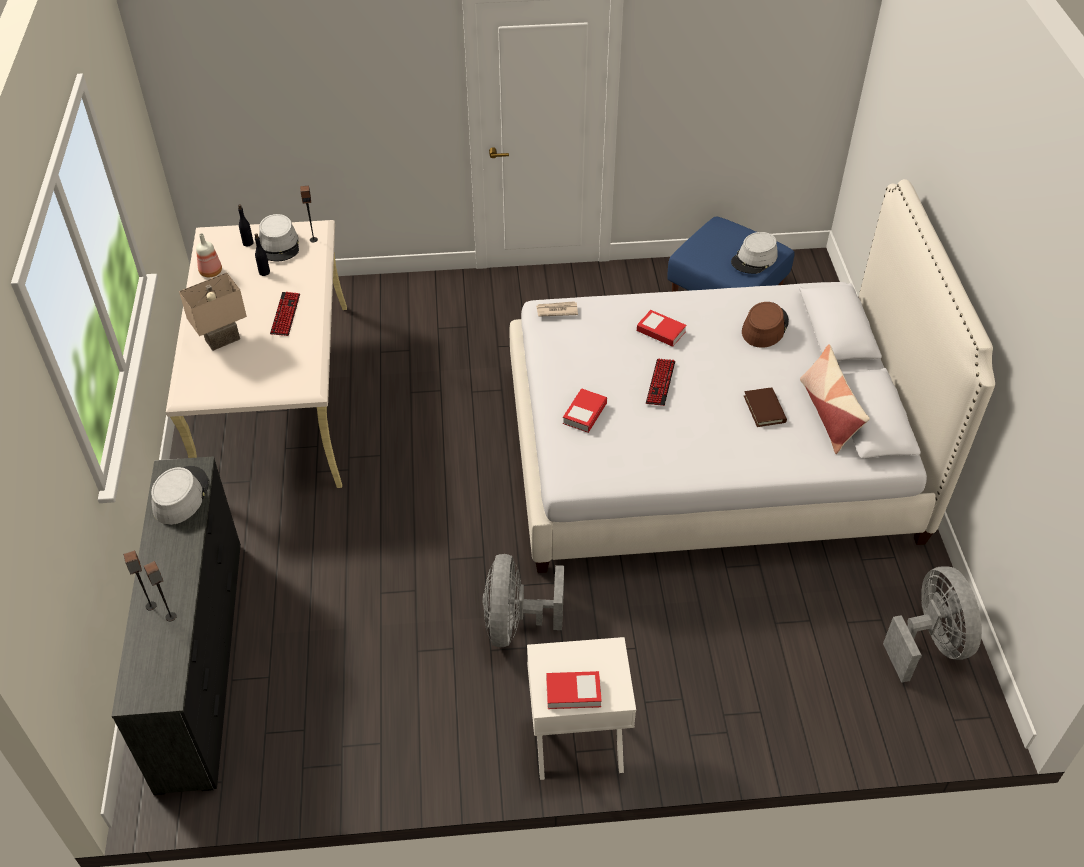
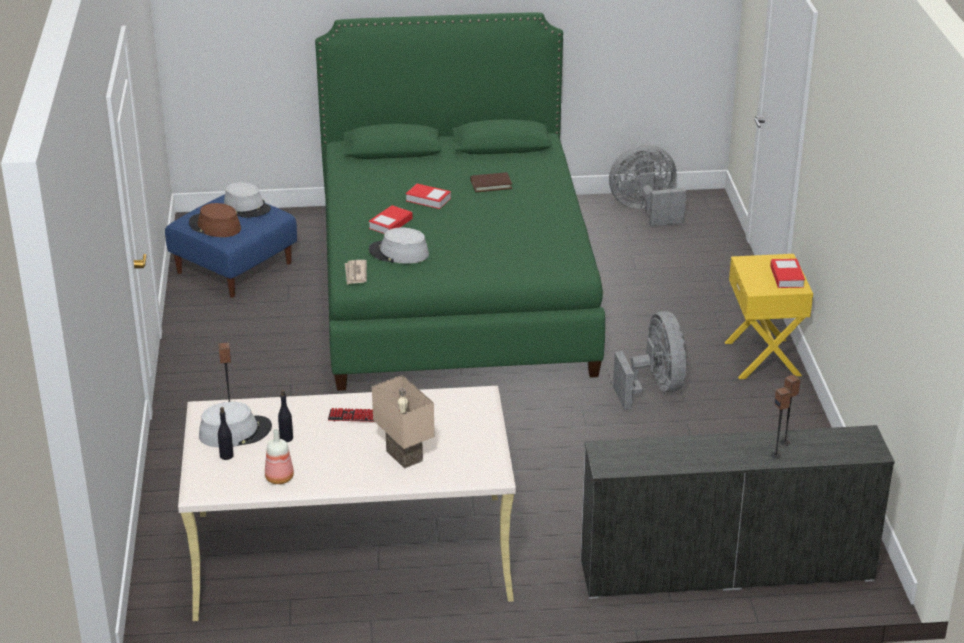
camera: 90 degrees left, 15 degrees down
(180, 496) = (640, 455): grey hat -> grey hat (398, 253)
(201, 660) = (725, 569): black dresser -> white dresser
(515, 623) = (654, 388): grey fan -> grey fan turned 105 degrees counterclockwise
(577, 741) = (763, 358): white nightstand -> yellow nightstand
(584, 413) = (498, 262): book -> book (428, 199)
(660, 383) = (460, 226): keyboard -> none
(709, 453) = (453, 287): white bed -> green bed
(764, 327) = (388, 178): brown hat -> brown hat (214, 226)
(828, 413) = (495, 160): pillow -> none

